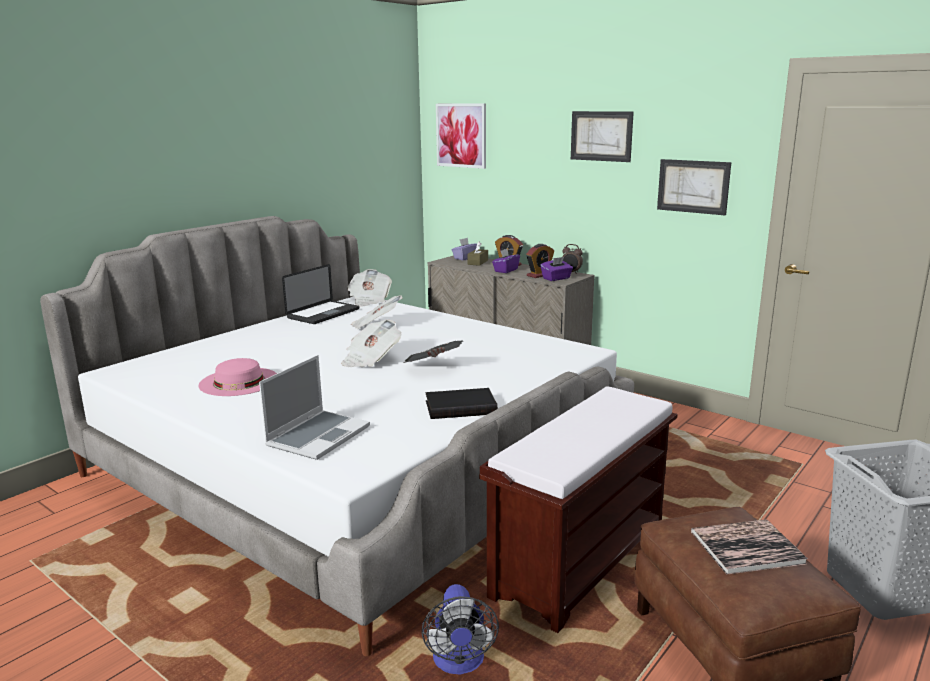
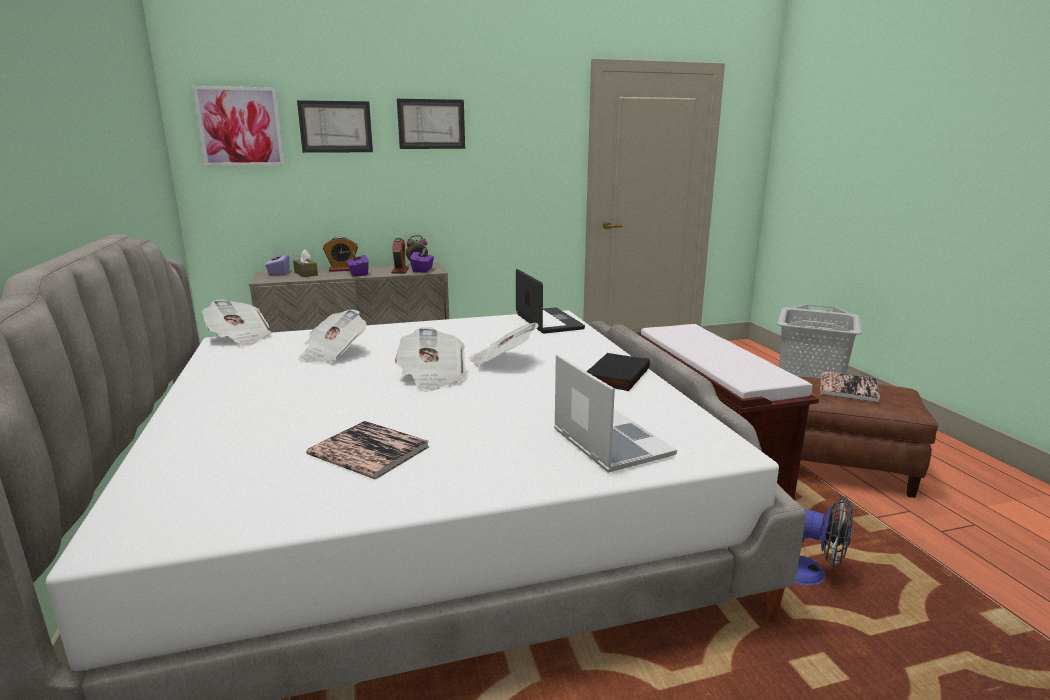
camera: 55 degrees left, 0 degrees up
(239, 381) = (369, 451): pink hat -> book
(323, 313) = (227, 364): laptop -> laptop (548, 322)
(693, 186) = (525, 167): picture -> picture (335, 127)

